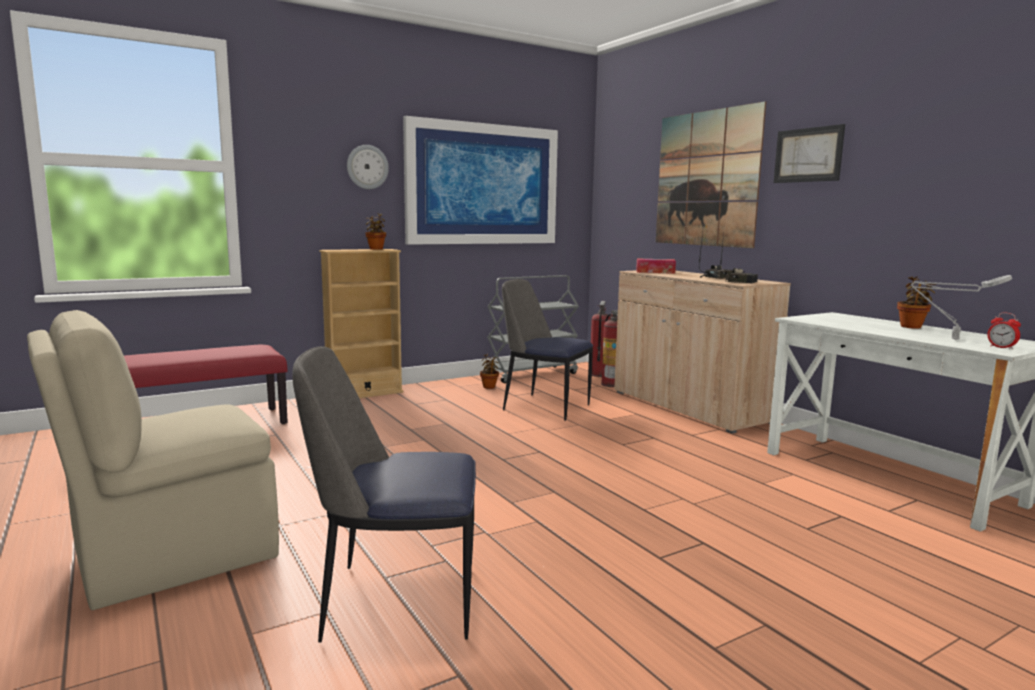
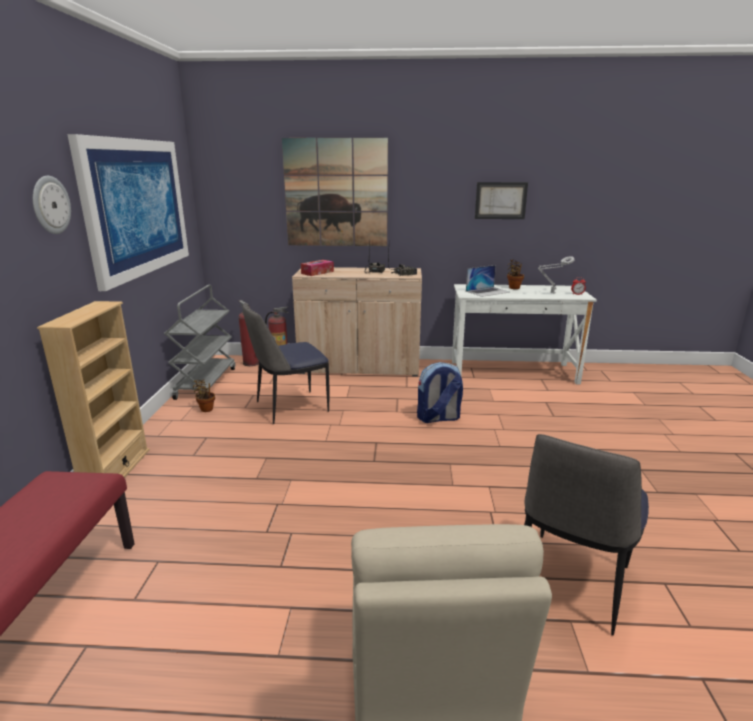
camera: 55 degrees left, 10 degrees up
(376, 249) = (93, 307): potted plant -> none
(648, 465) = (438, 418): none -> backpack
(808, 155) = (425, 180): picture -> picture (500, 200)
(845, 322) = (487, 291): none -> laptop

